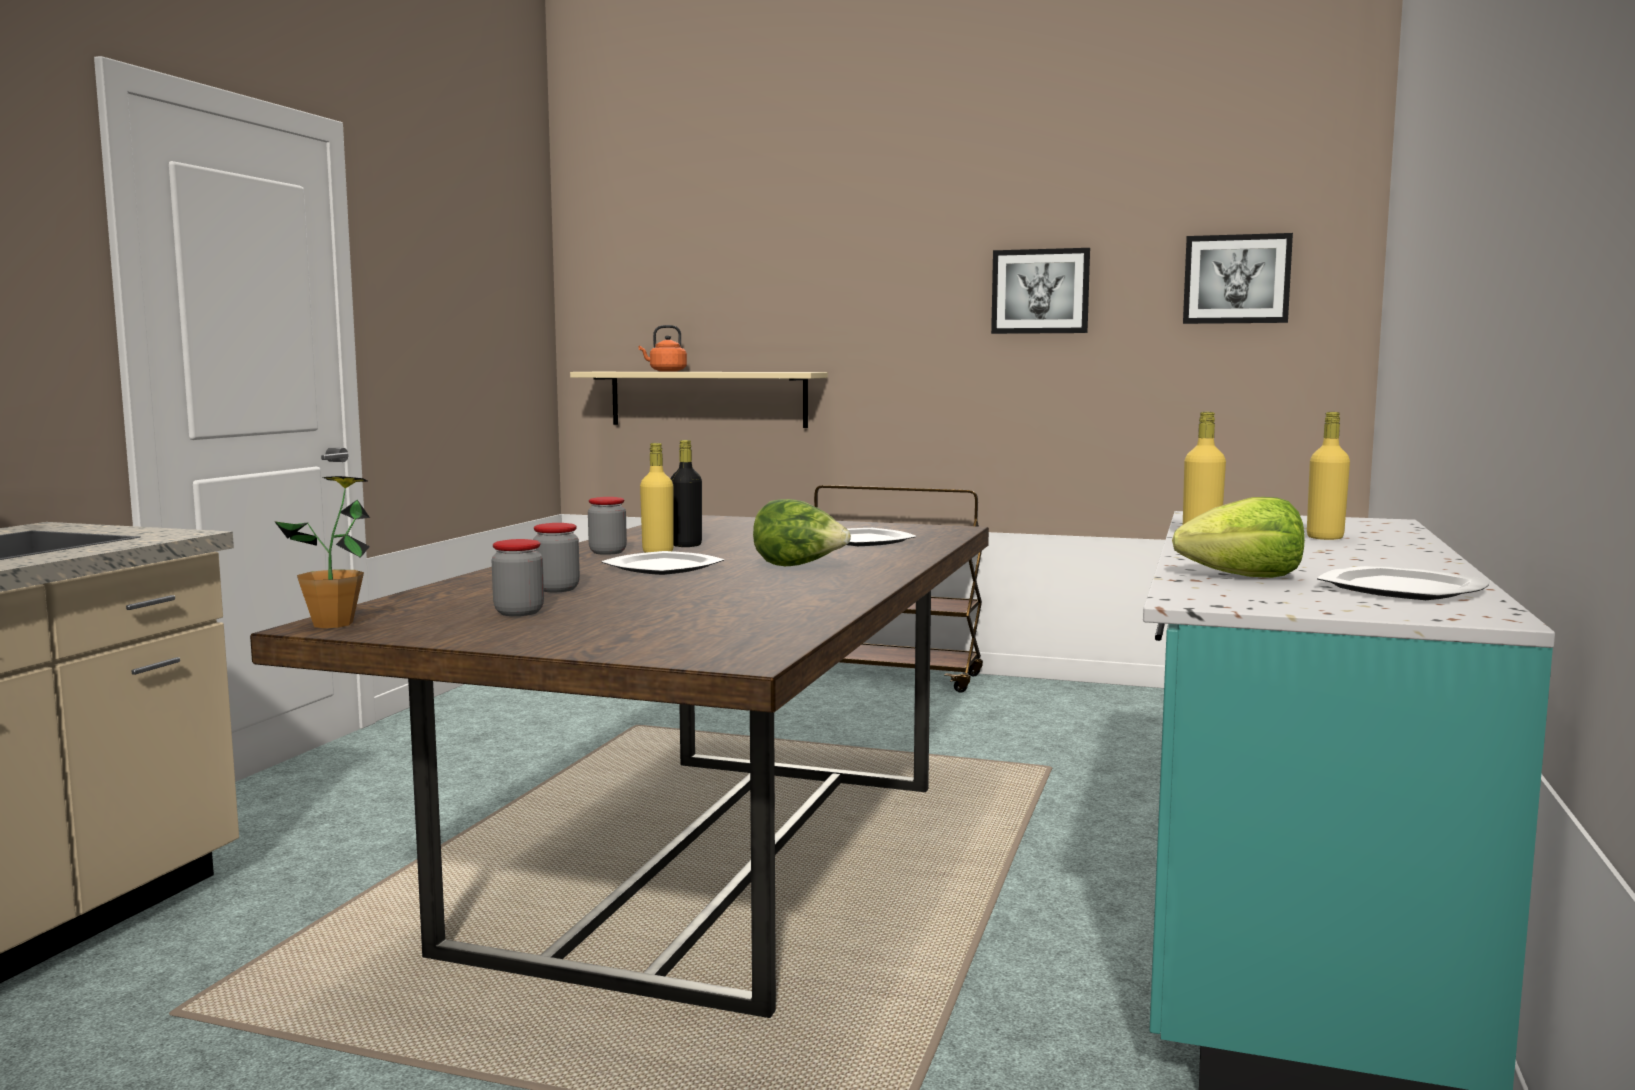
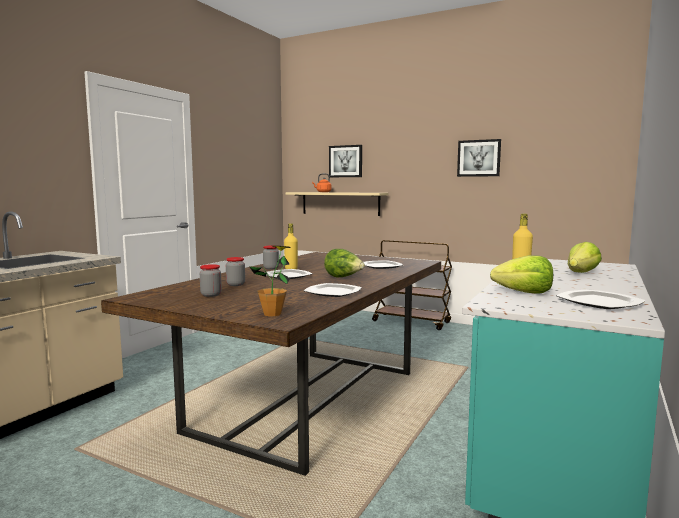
camera: 10 degrees right, 0 degrees up
(333, 624) = (135, 297): potted plant -> potted plant (272, 314)
(687, 545) = (305, 266): black bottle -> none
(803, 597) = (333, 292): none -> plate
(1236, 279) = (567, 152): picture -> picture (345, 161)
(1325, 537) = (581, 273): yellow bottle -> lettuce

